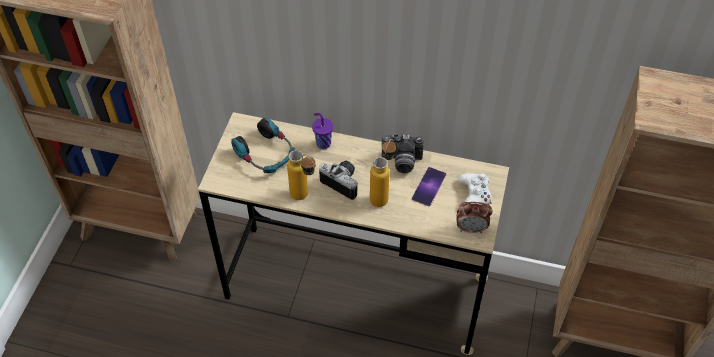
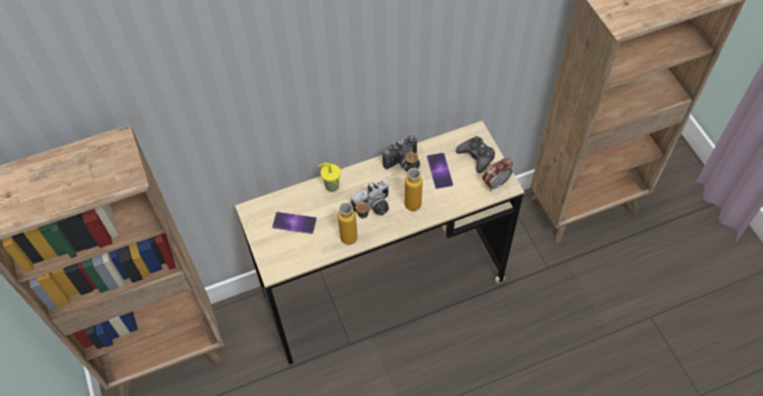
camera: 35 degrees left, 5 degrees up
(266, 154) = (294, 223): headphones -> phone
(322, 143) = (331, 186): purple cup -> yellow cup
(343, 182) = (374, 207): camera -> camera turned 150 degrees clockwise
(474, 195) = (476, 156): white game controller -> black game controller

